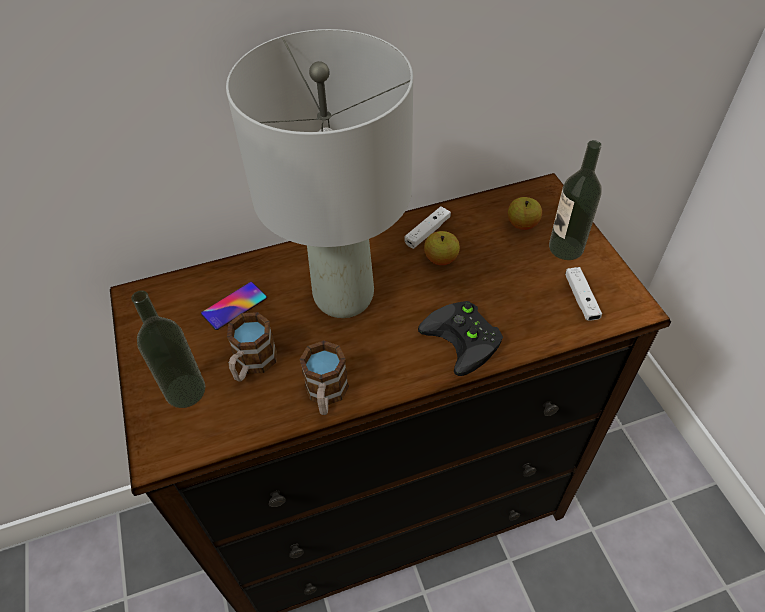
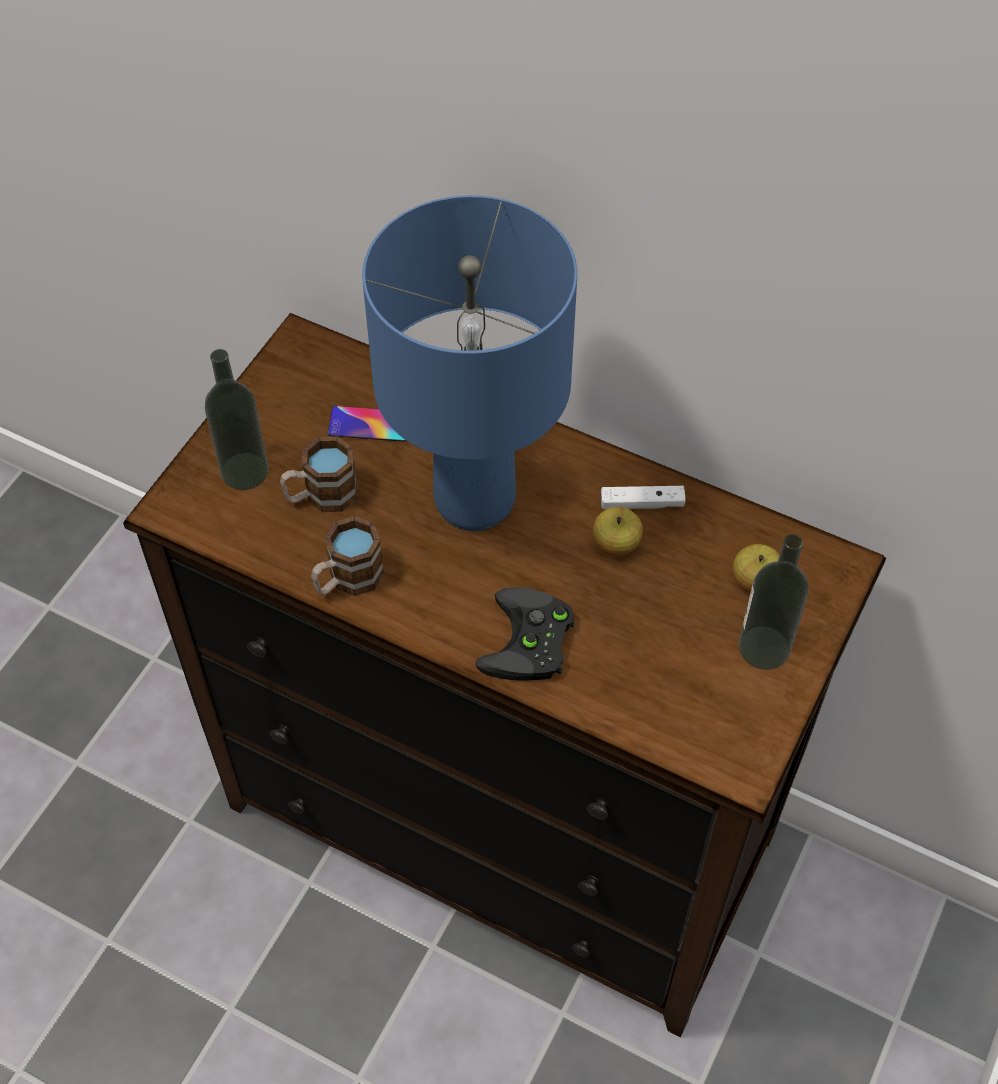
camera: 45 degrees right, 5 degrees up
(344, 297) = (474, 502): grey table lamp -> blue table lamp
(581, 299) = (699, 710): white game controller -> none

